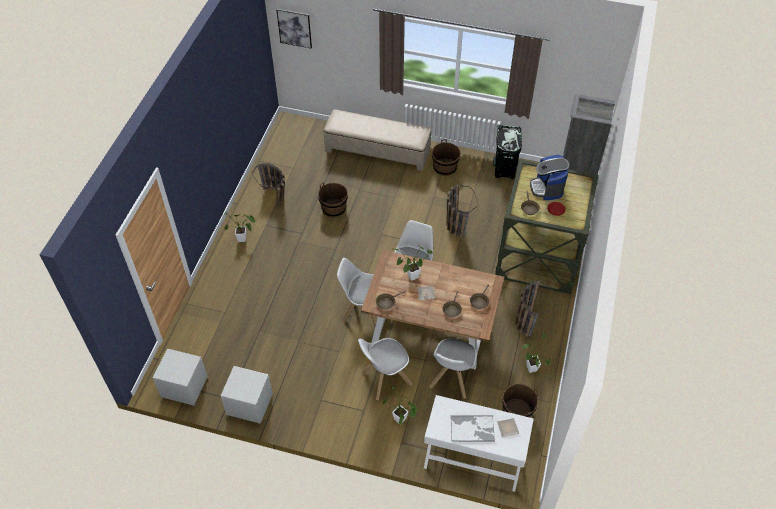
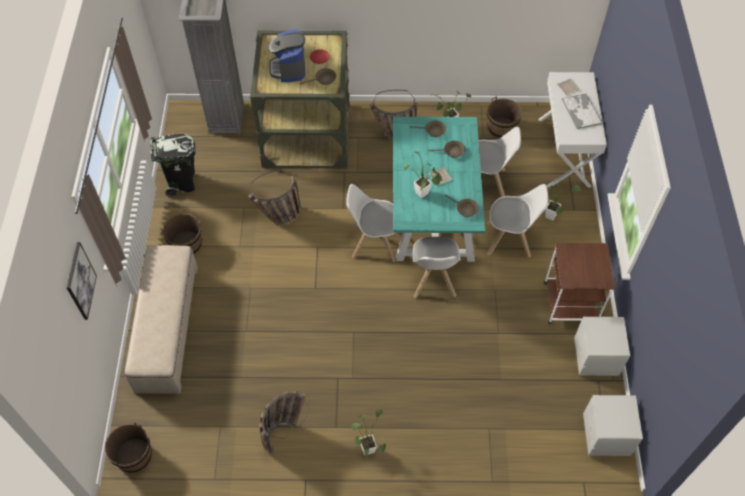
camera: 105 degrees left, 5 degrees up
(294, 28) = (56, 374): picture -> picture (80, 281)
(304, 403) = (570, 304): none -> brown cart
(333, 208) = (285, 352): brown bucket -> brown bucket (134, 456)
(384, 378) = (510, 239): chair -> chair turned 45 degrees counterclockwise
(430, 328) = (433, 212): brown dining table -> turquoise dining table
(547, 188) = (288, 68): coffee machine -> coffee machine turned 105 degrees clockwise

